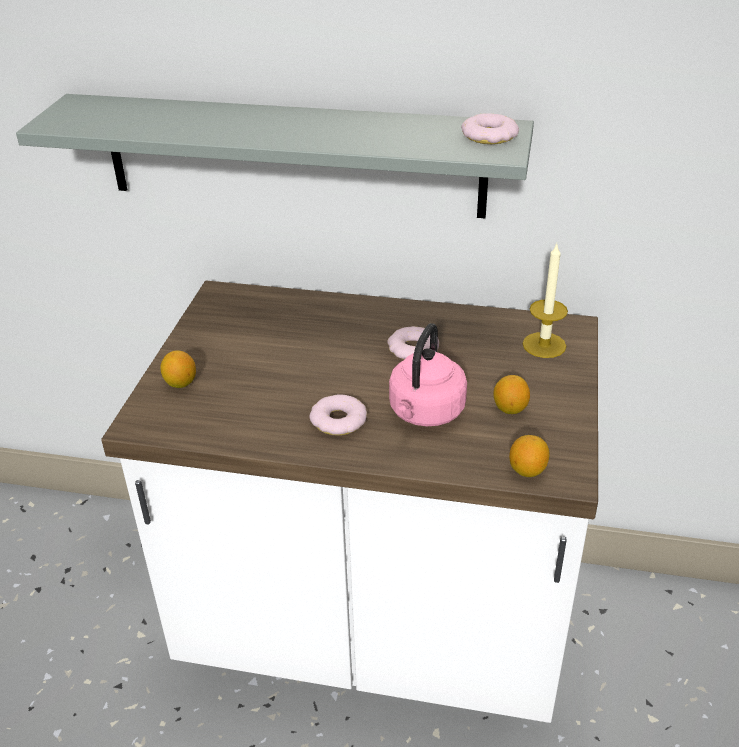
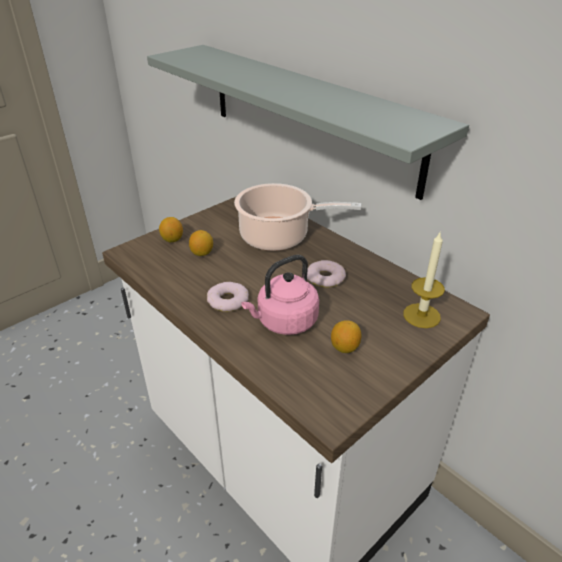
camera: 35 degrees right, 0 degrees up
(310, 325) = (279, 237): none -> cooking pot
(489, 135) = (415, 125): donut -> none
(527, 470) = (307, 397): lemon -> lemon (202, 253)

